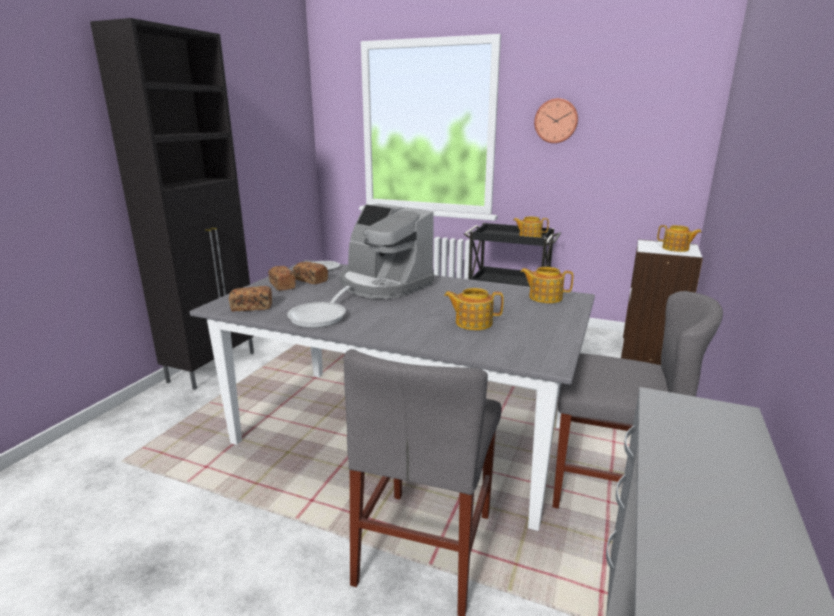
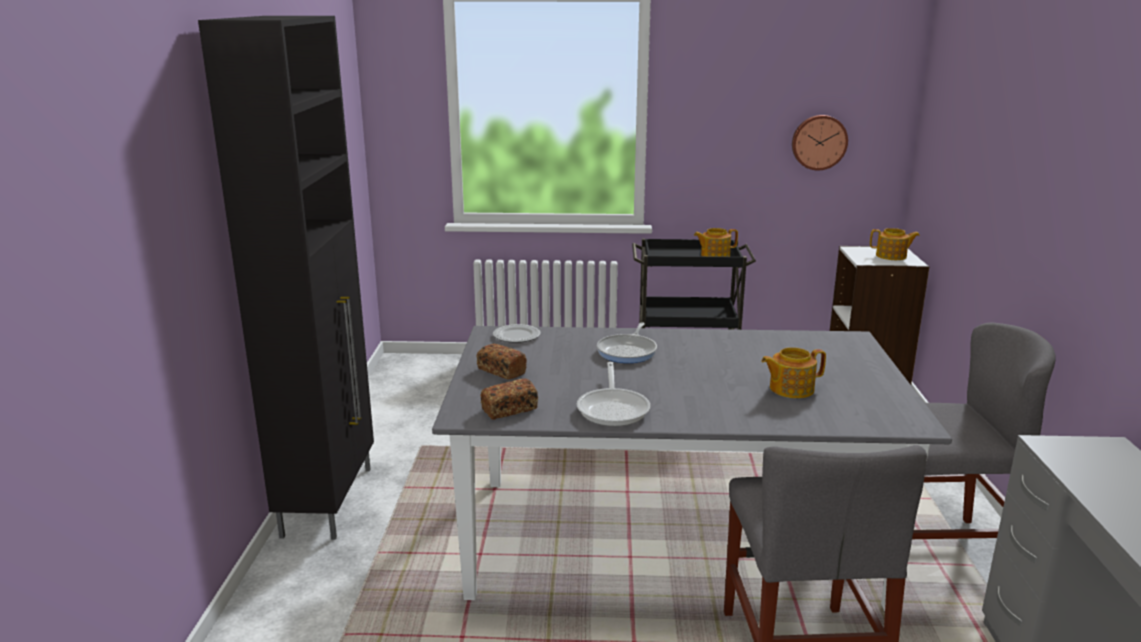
camera: 20 degrees left, 0 degrees up
(310, 280) = (527, 357): bread -> none
(384, 284) = (628, 351): coffee machine -> frying pan
(544, 297) = (825, 343): teapot -> none
(556, 121) = (727, 101): wall clock -> wall clock (819, 142)

